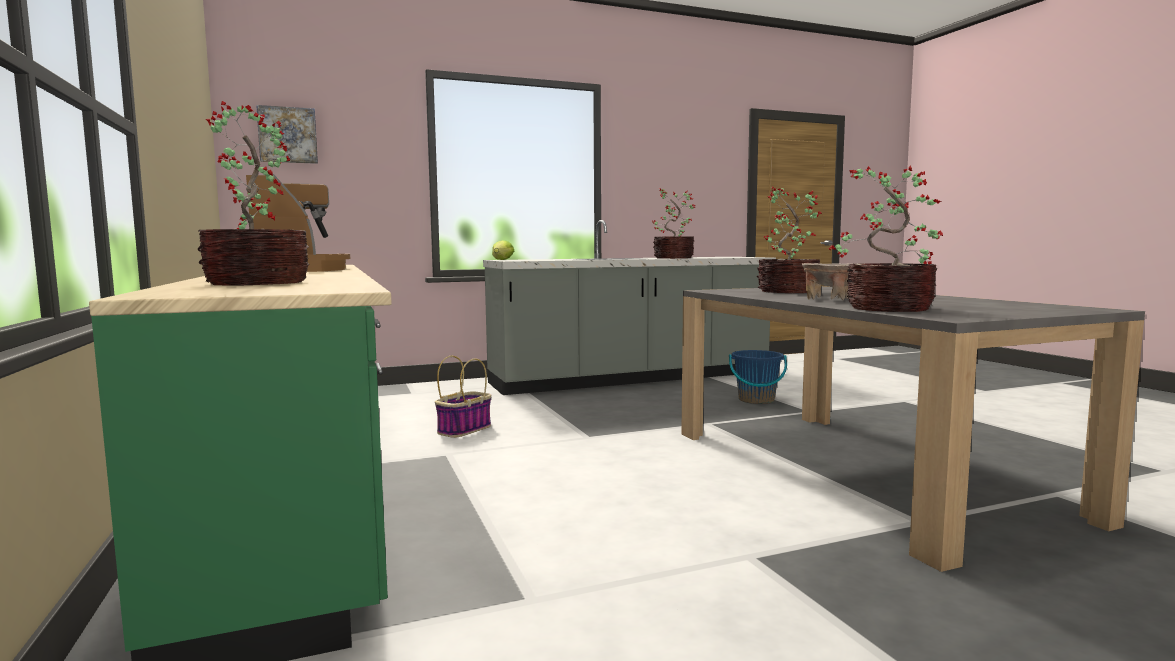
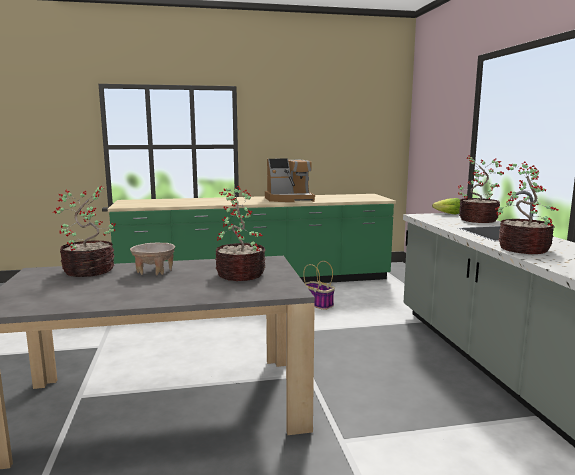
camera: 100 degrees right, 5 degrees up
(257, 283) = (170, 201): potted plant -> potted plant (476, 220)
(288, 135) = (427, 117): picture -> none
(756, 400) = (398, 418): blue bucket -> none

